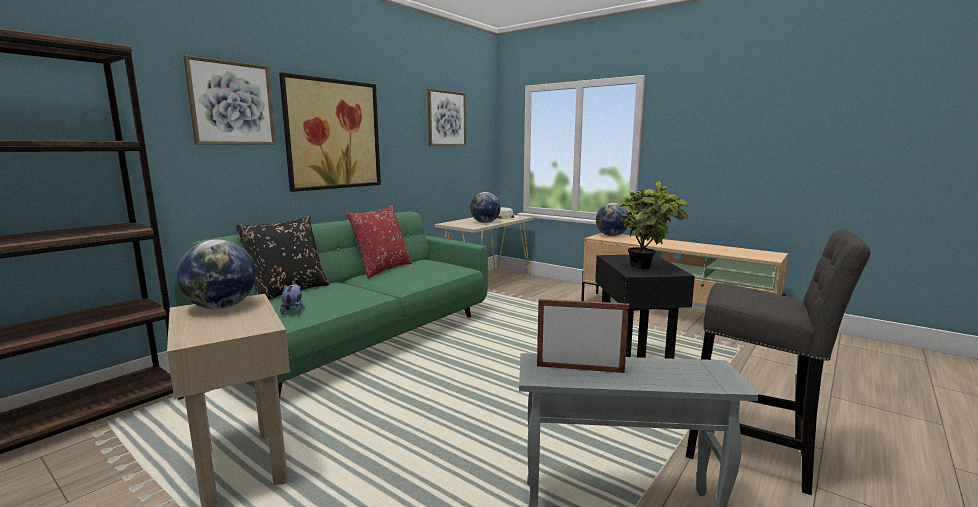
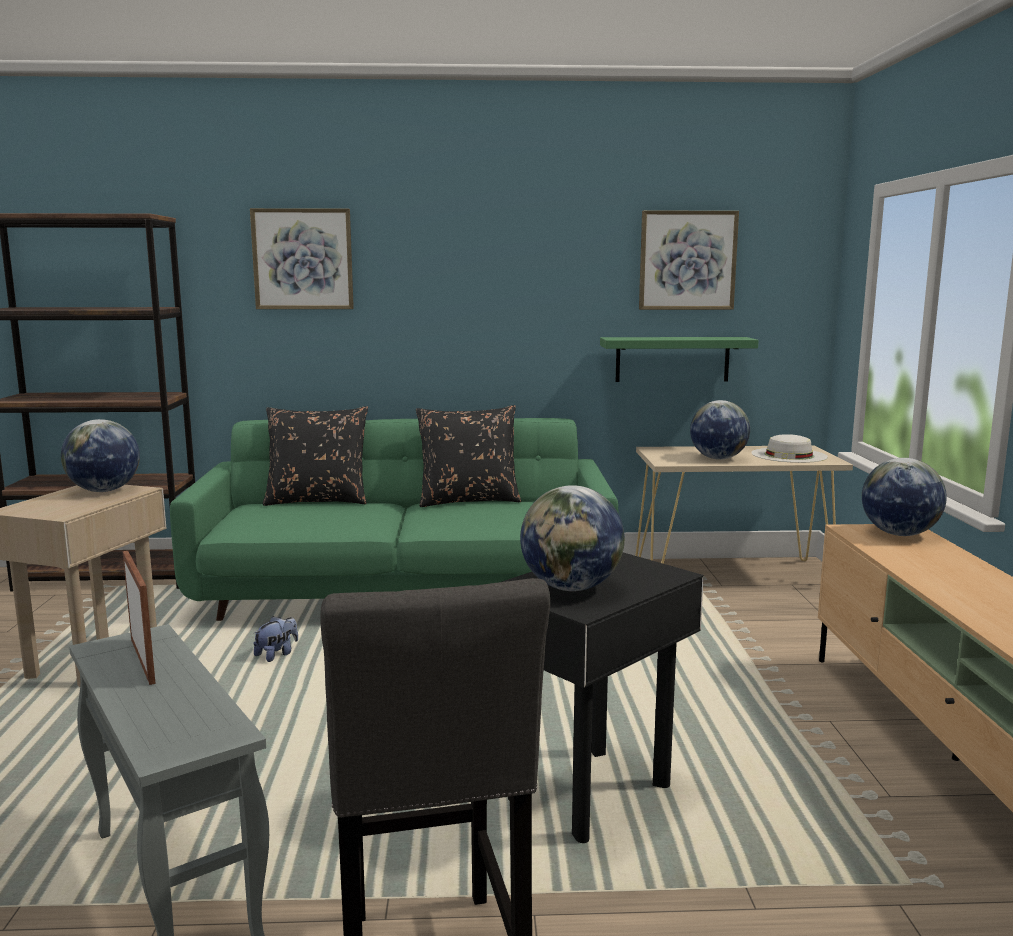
camera: 50 degrees right, 0 degrees up
(293, 311) = (262, 522): plush toy -> plush toy (277, 654)
(333, 134) = (445, 294): picture -> none
(382, 269) = (468, 500): red pillow -> black pillow
(443, 173) = (672, 359): none -> green shelf
(647, 268) = (571, 588): potted plant -> globe

